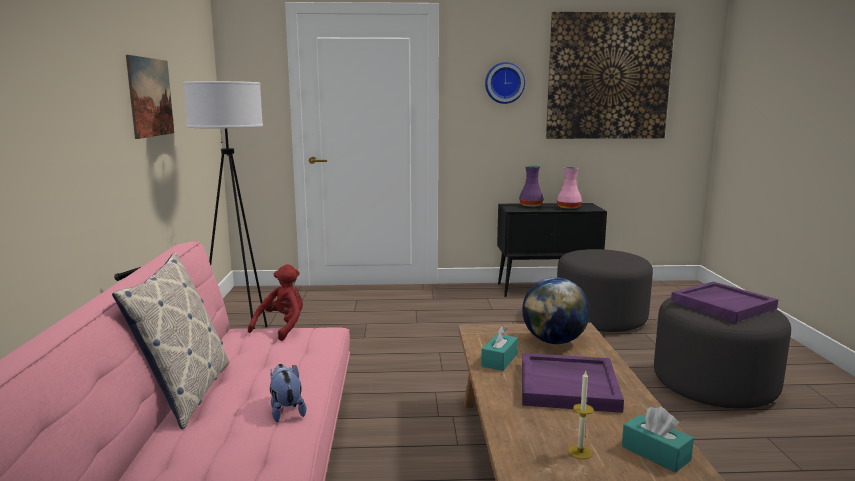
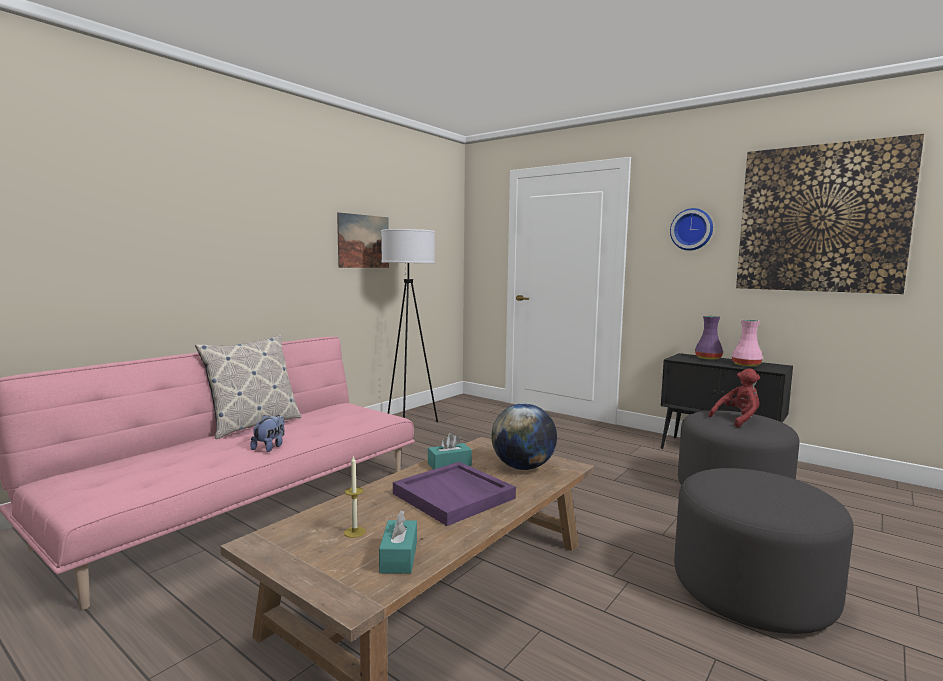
camera: 40 degrees right, 5 degrees down
(282, 328) = (367, 408): red plush toy -> red plush toy (738, 420)
(722, 304) = (763, 488): purple tray -> none

